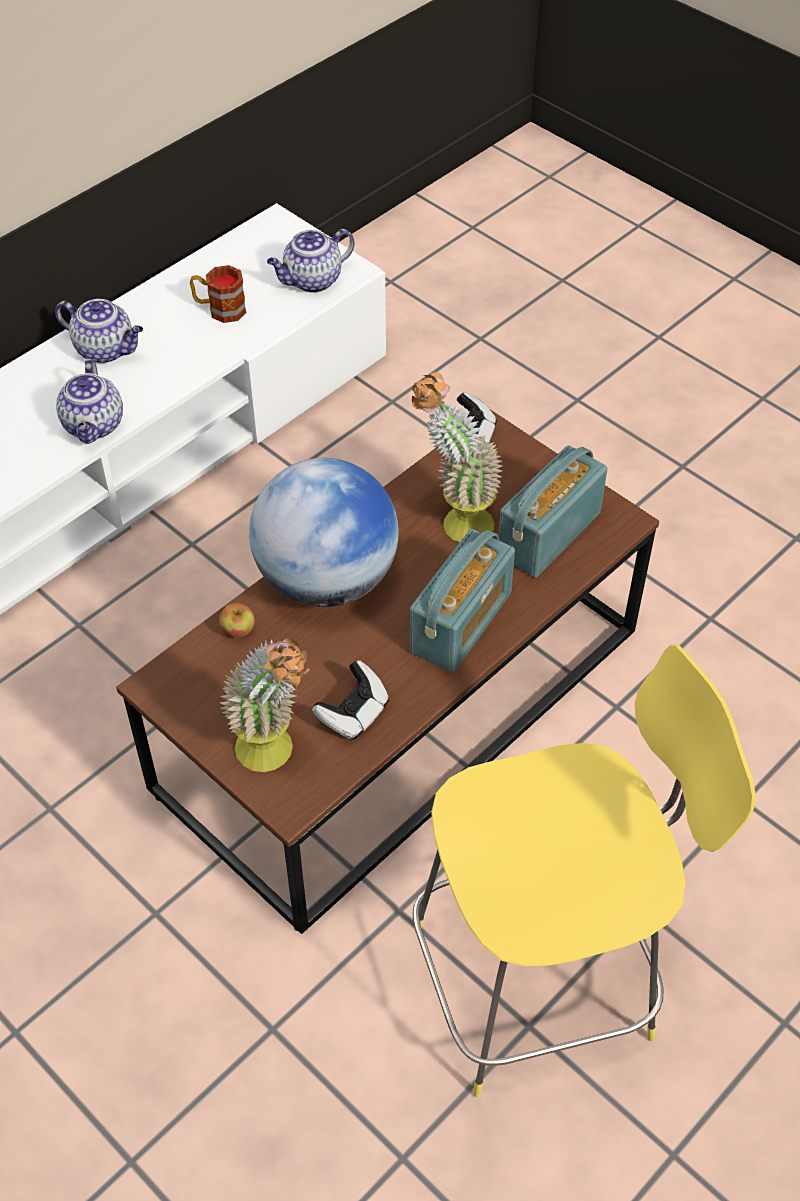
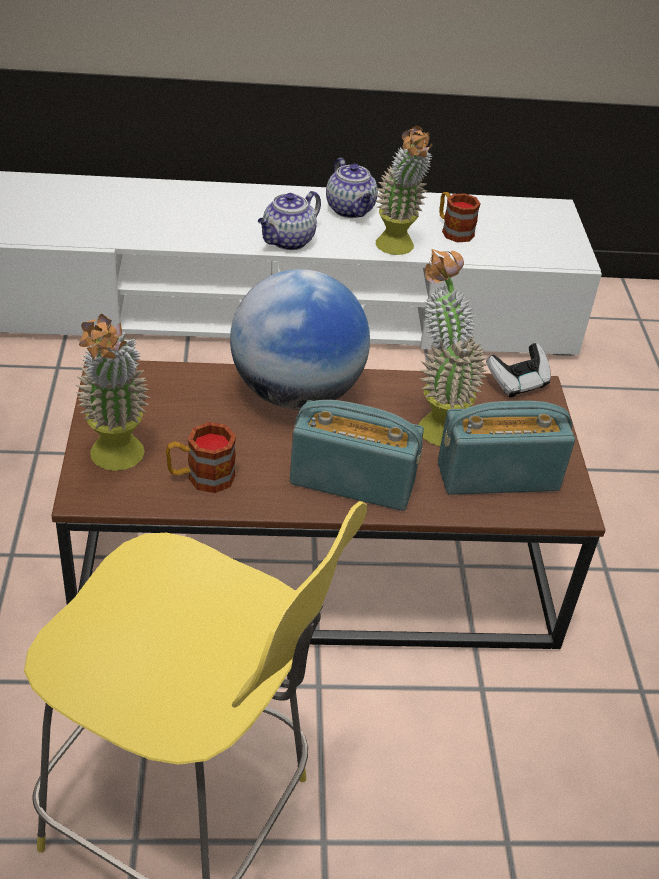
camera: 40 degrees right, 10 degrees down
(199, 366) = (397, 250): none -> potted plant
(238, 630) = (199, 381): apple -> none
(312, 281) = (539, 250): teapot -> none
(353, 713) = (201, 477): game controller -> mug
(461, 623) = (352, 481): radio -> radio turned 150 degrees counterclockwise

